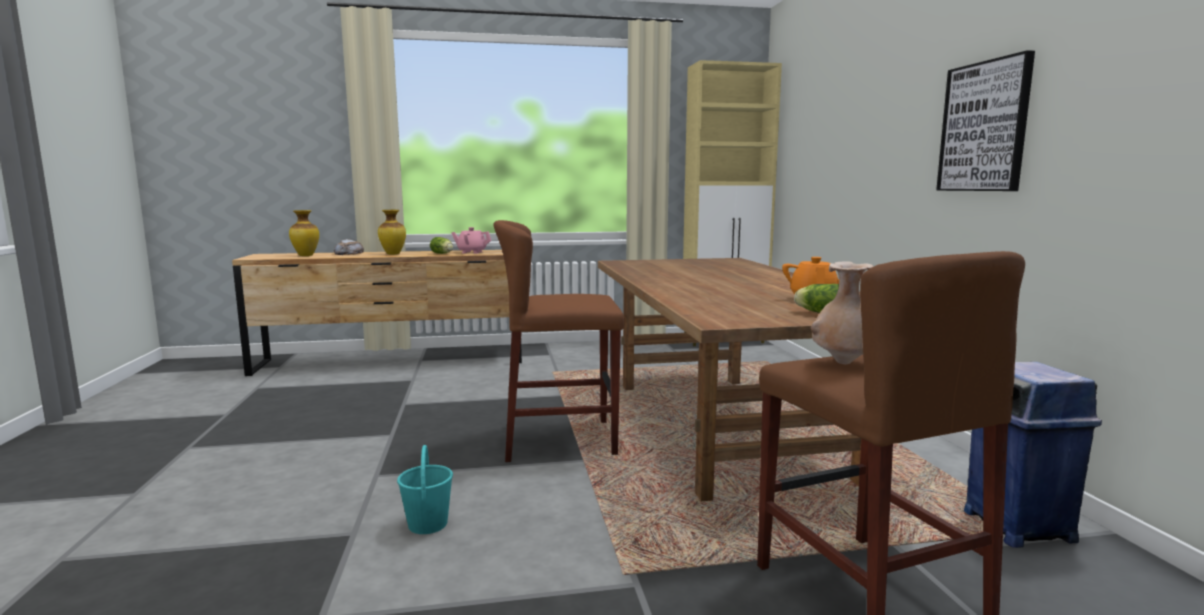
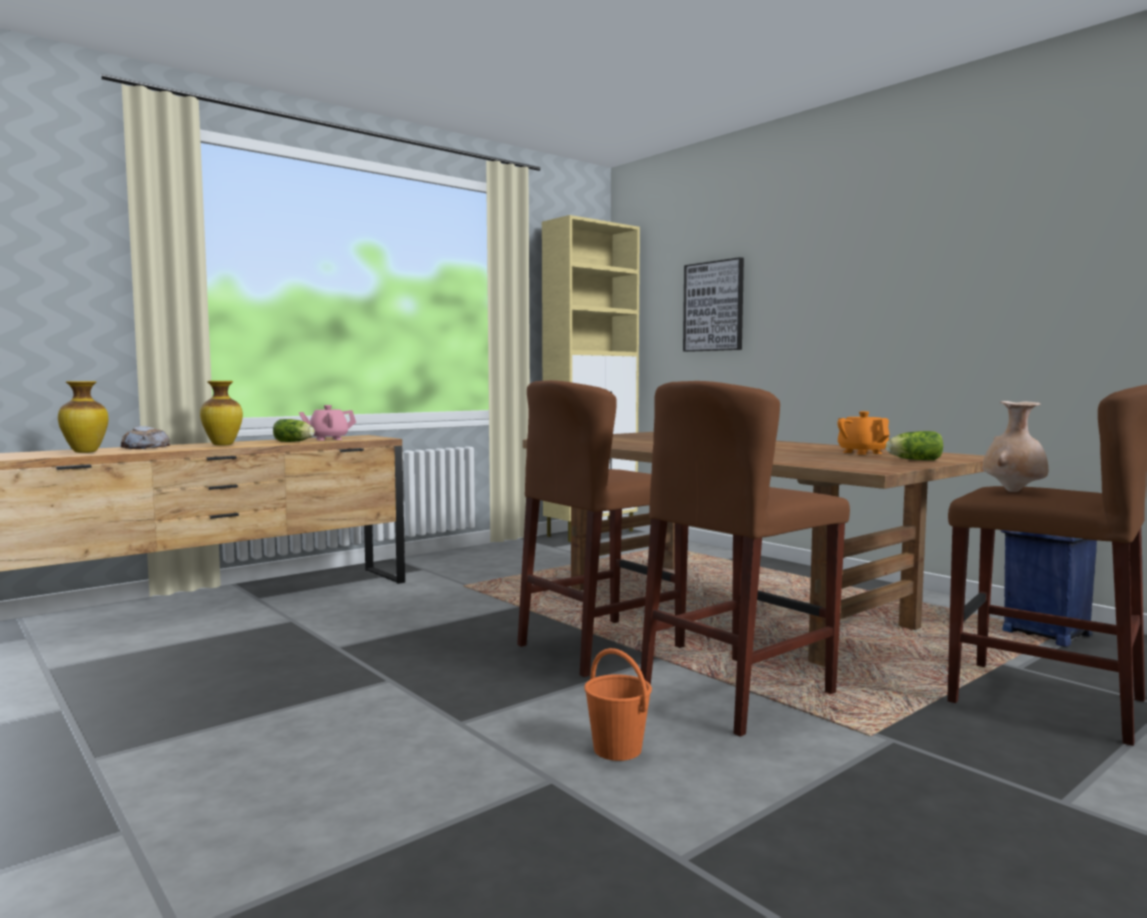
camera: 30 degrees left, 5 degrees down
(428, 524) = (616, 749): turquoise bucket -> orange bucket
(588, 505) = (738, 693): none -> brown stool
(984, 127) = (926, 297): picture -> picture (714, 306)

